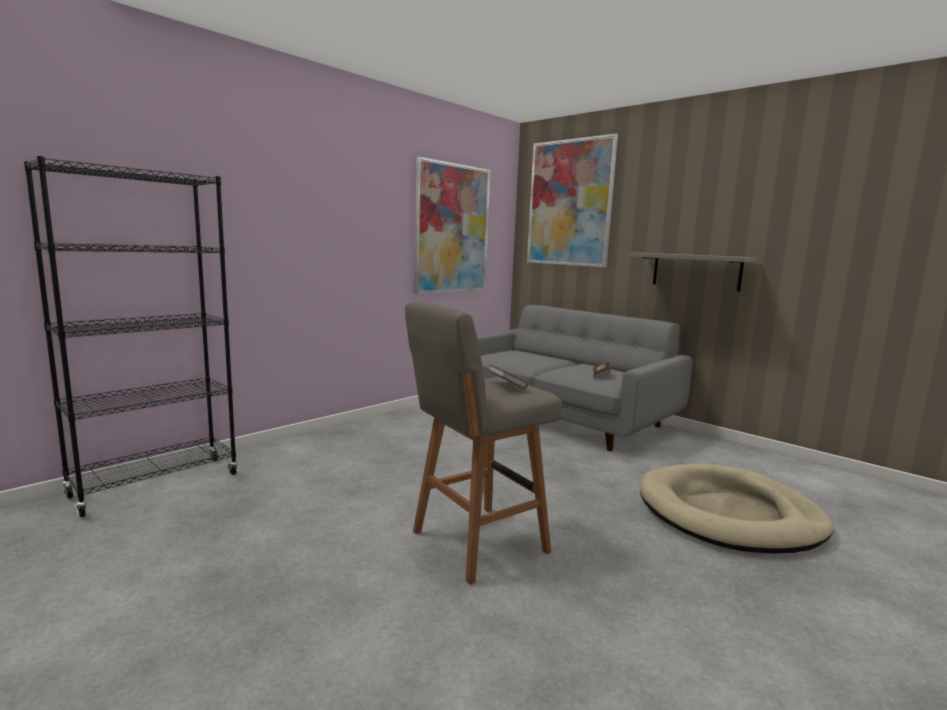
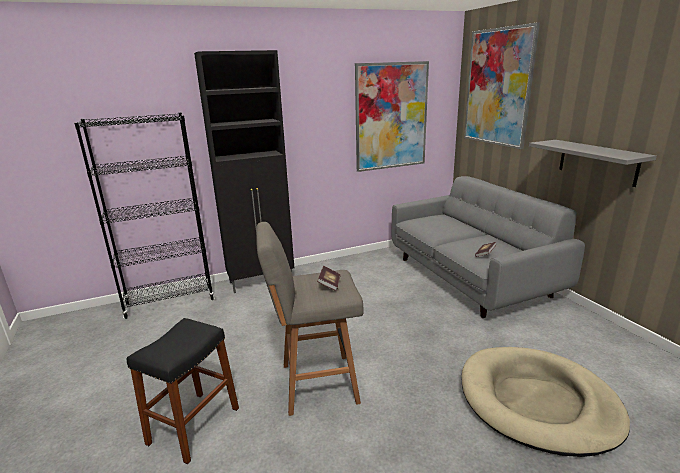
camera: 25 degrees right, 10 degrees up
(299, 445) = (262, 281): none -> black cabinet
(332, 629) = (194, 425): none -> black stool

